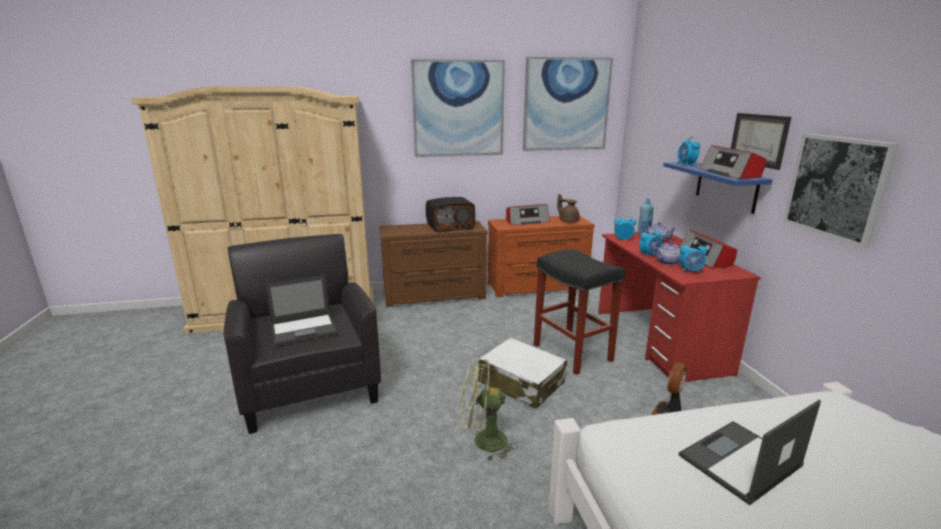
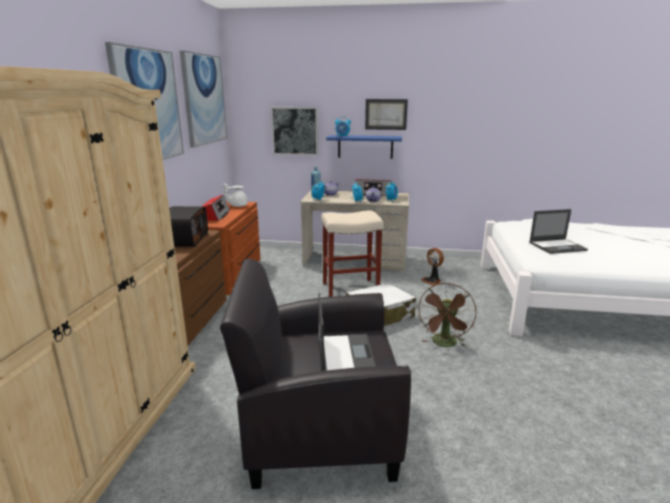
camera: 70 degrees left, 0 degrees up
(482, 442) = (444, 344): green fan -> brown fan
(568, 221) = (237, 206): brown teapot -> white teapot
(571, 352) = (349, 289): black stool -> beige stool
(659, 341) = (355, 261): red desk -> beige desk
(730, 173) = (381, 136): radio -> none
(739, 461) = (557, 246): laptop -> laptop turned 90 degrees counterclockwise
(837, 187) = (444, 133): picture -> picture (295, 131)

